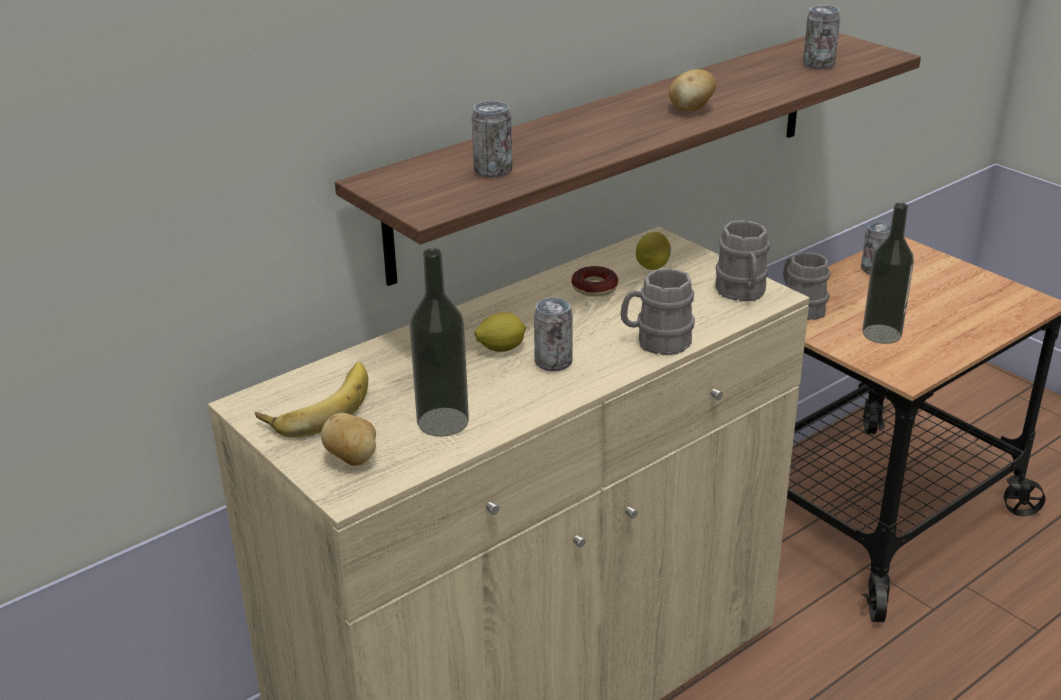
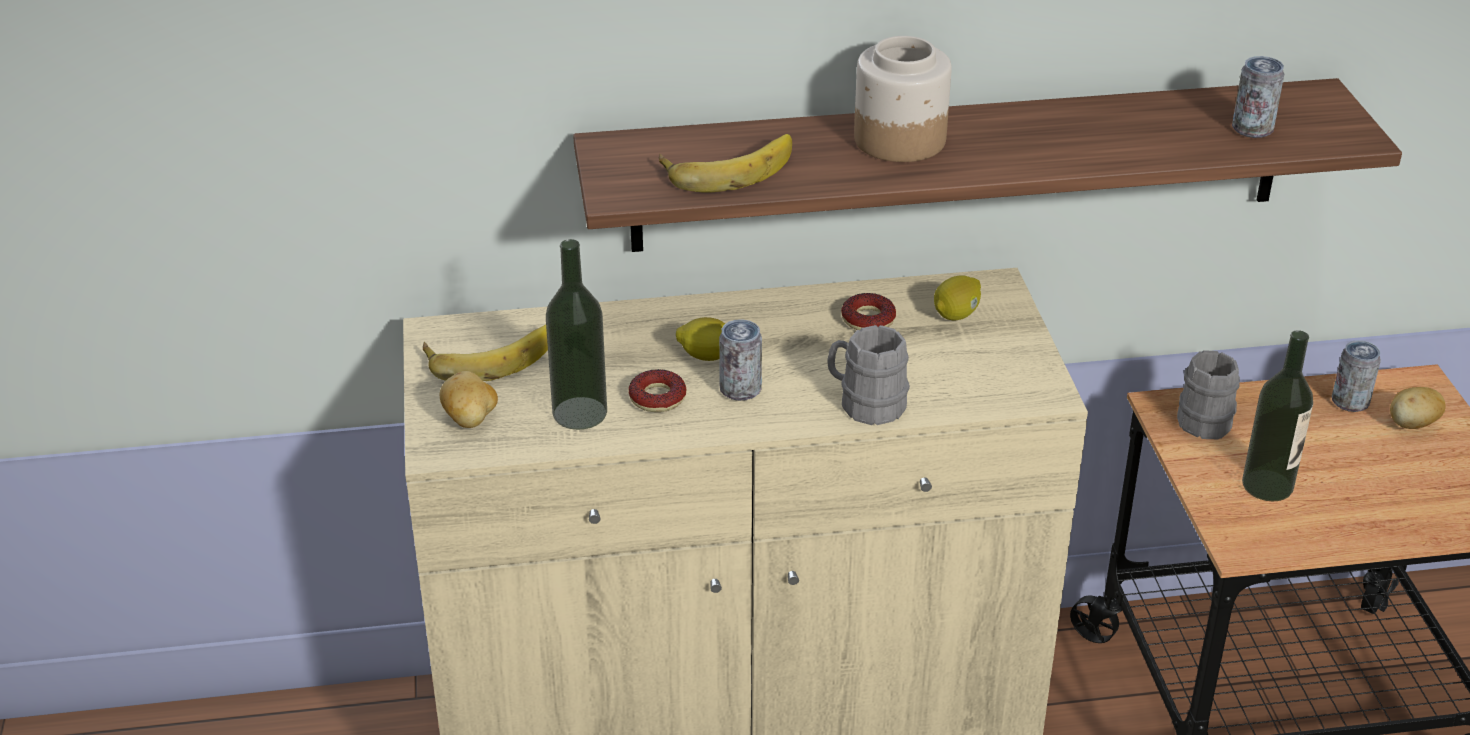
camera: 30 degrees right, 5 degrees up
(493, 171) = (727, 167): can -> banana
(494, 389) = (657, 397): none -> donut
(598, 124) = (898, 140): none -> jar
(691, 109) = (1021, 150): potato -> potato (1412, 425)
(742, 293) = (1017, 380): grey mug -> none

